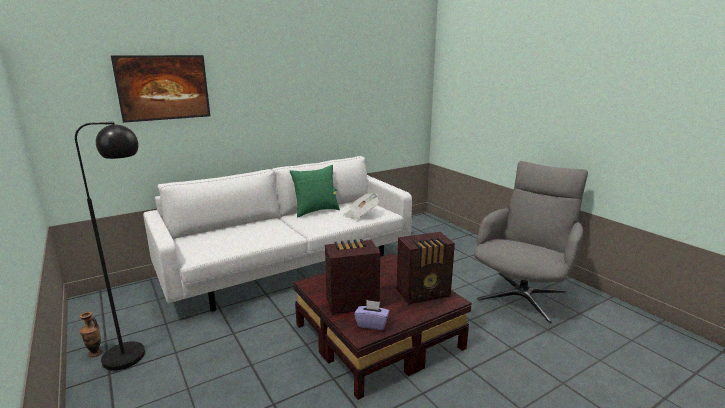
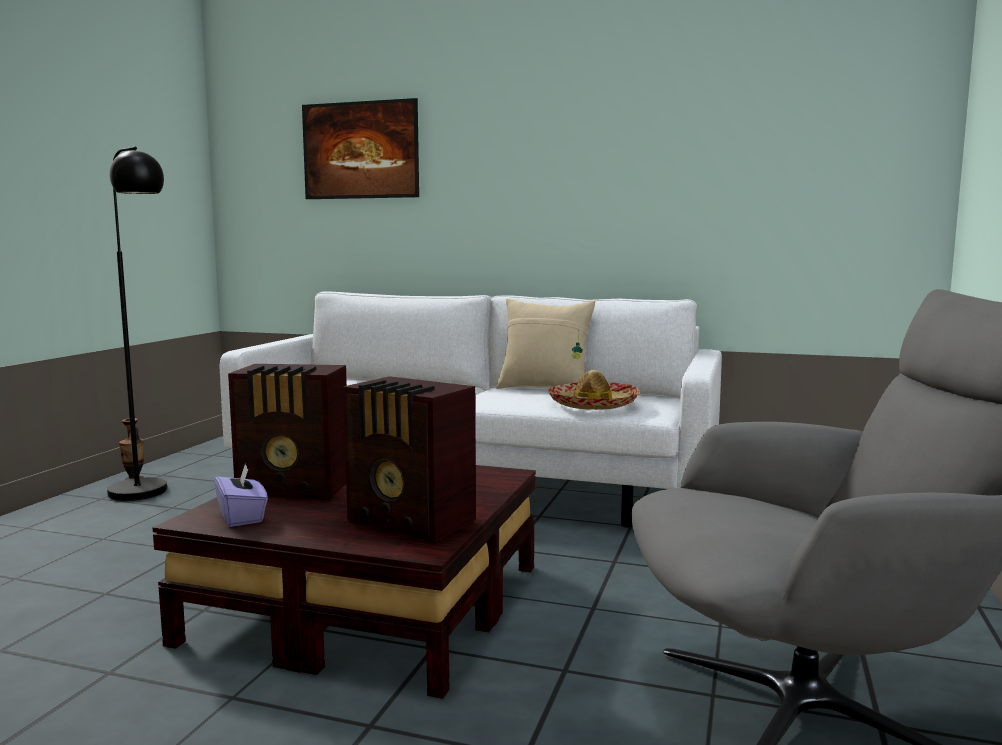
camera: 50 degrees right, 10 degrees down
(316, 211) = (544, 390): green pillow -> beige pillow
(351, 303) = (295, 490): radio -> radio turned 150 degrees clockwise
(361, 215) = (593, 405): newspaper -> hat

